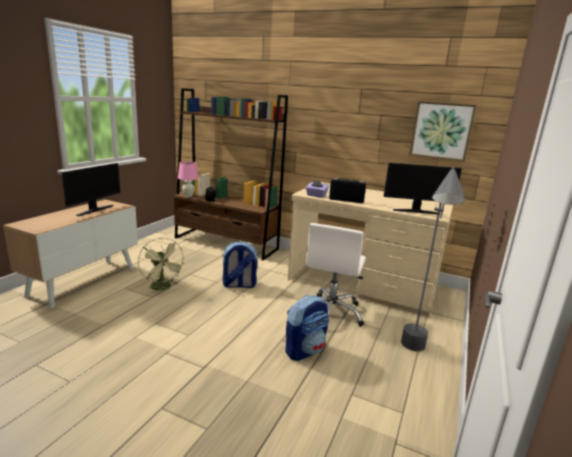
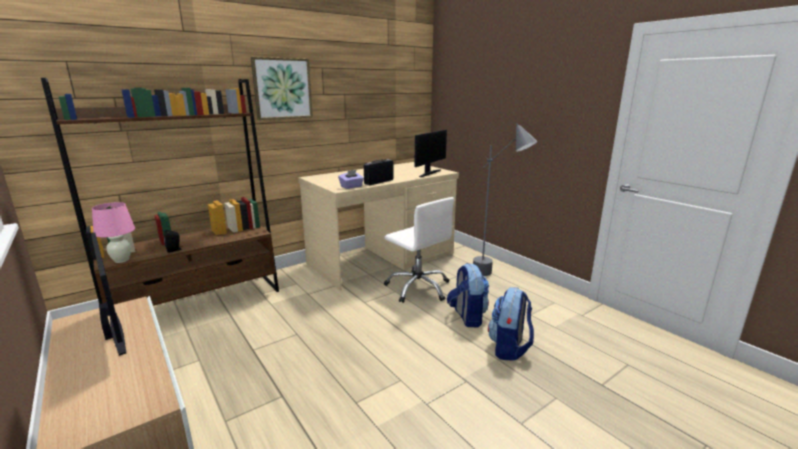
camera: 60 degrees left, 0 degrees up
(163, 287) = (266, 380): green fan -> none
(238, 285) = (320, 321): backpack -> backpack (509, 348)
(441, 131) = (394, 103): picture -> picture (282, 89)

